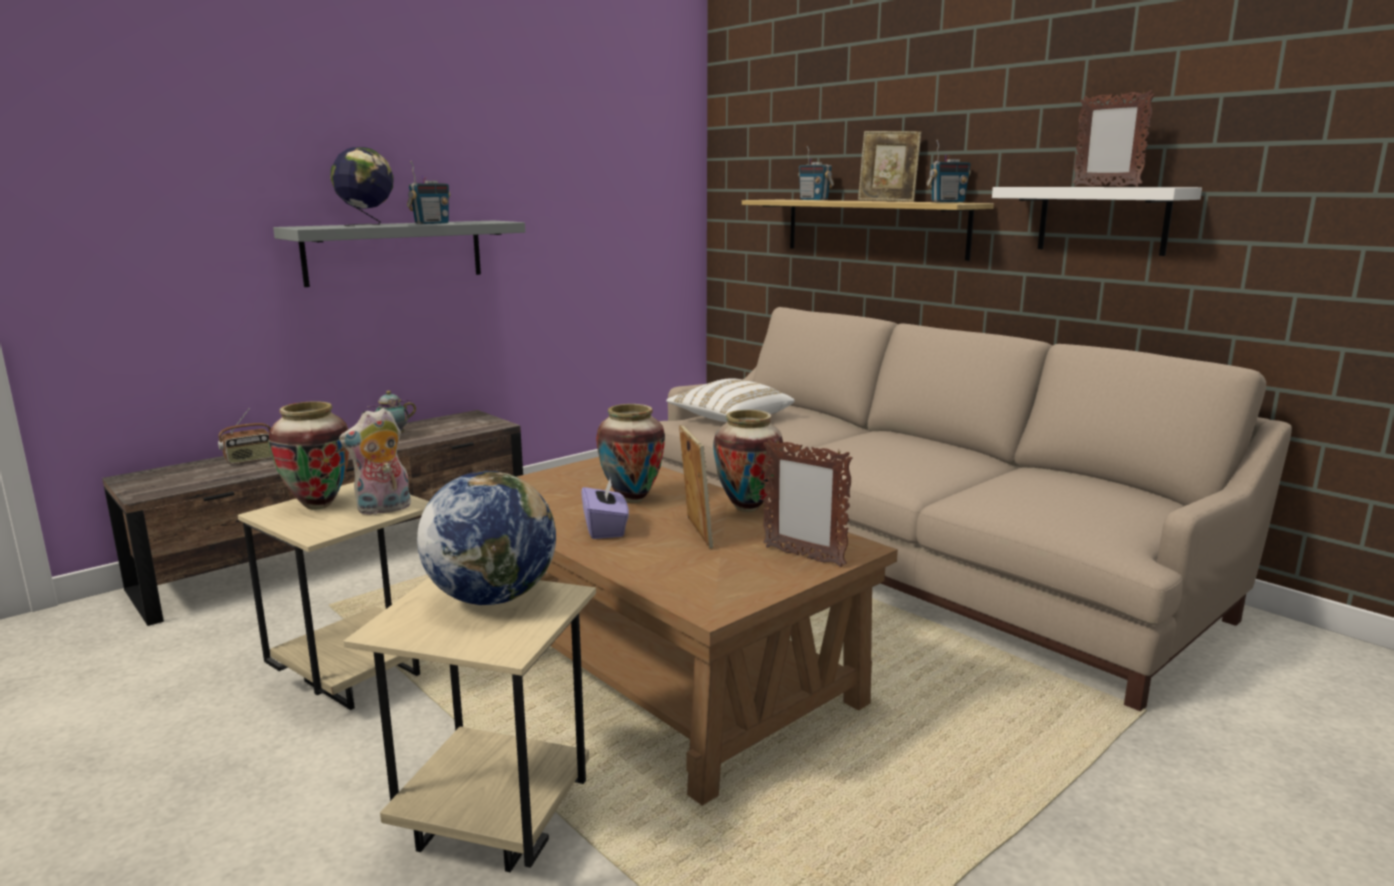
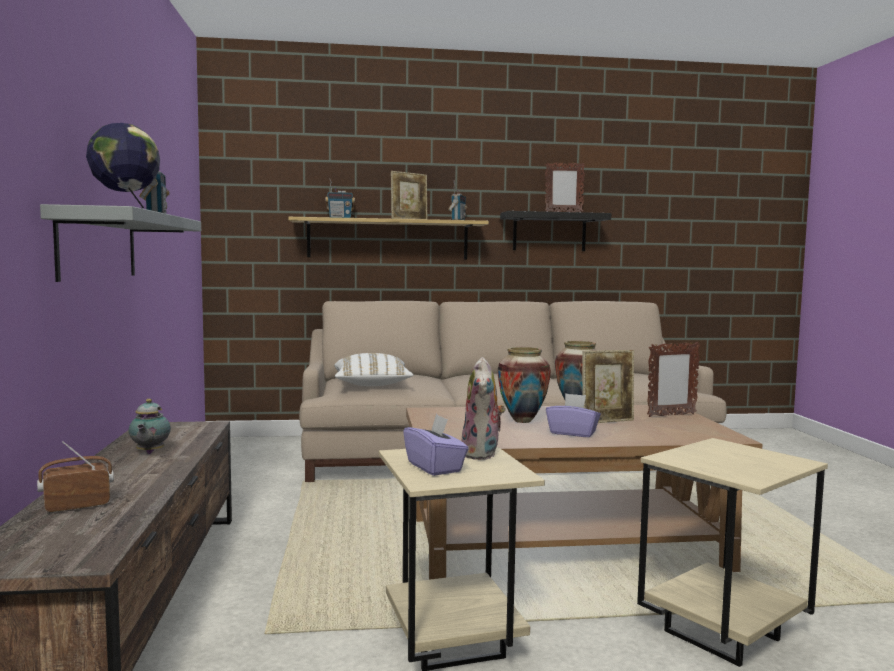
camera: 55 degrees left, 10 degrees down
(249, 460) = (77, 505): radio -> radio turned 120 degrees counterclockwise
(318, 505) = (435, 467): vase -> purple tissue box
(492, 597) = (712, 454): globe -> none
(695, 533) = (607, 422): picture frame -> picture frame turned 135 degrees clockwise
(1102, 220) = (549, 232): white shelf -> black shelf

